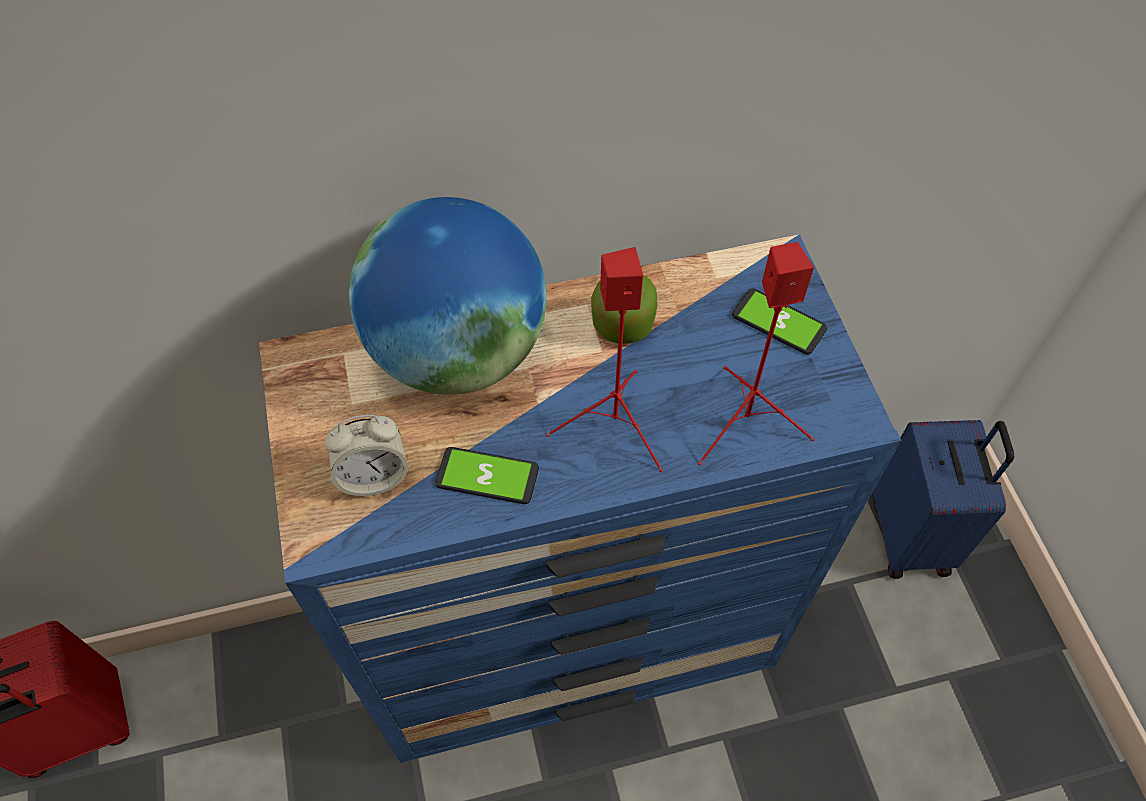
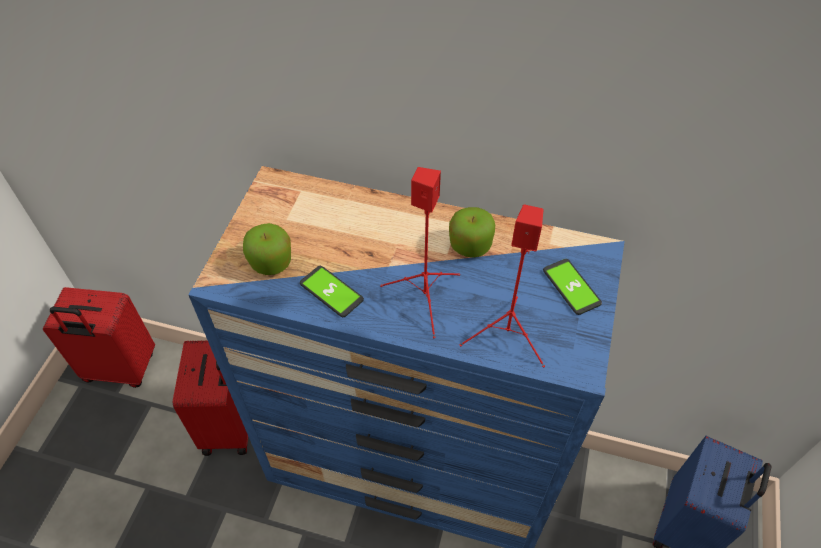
camera: 30 degrees right, 5 degrees down
(298, 717) = (231, 425): none -> red suitcase
(373, 476) = (271, 262): alarm clock -> apple
(459, 353) = (363, 218): globe -> none

